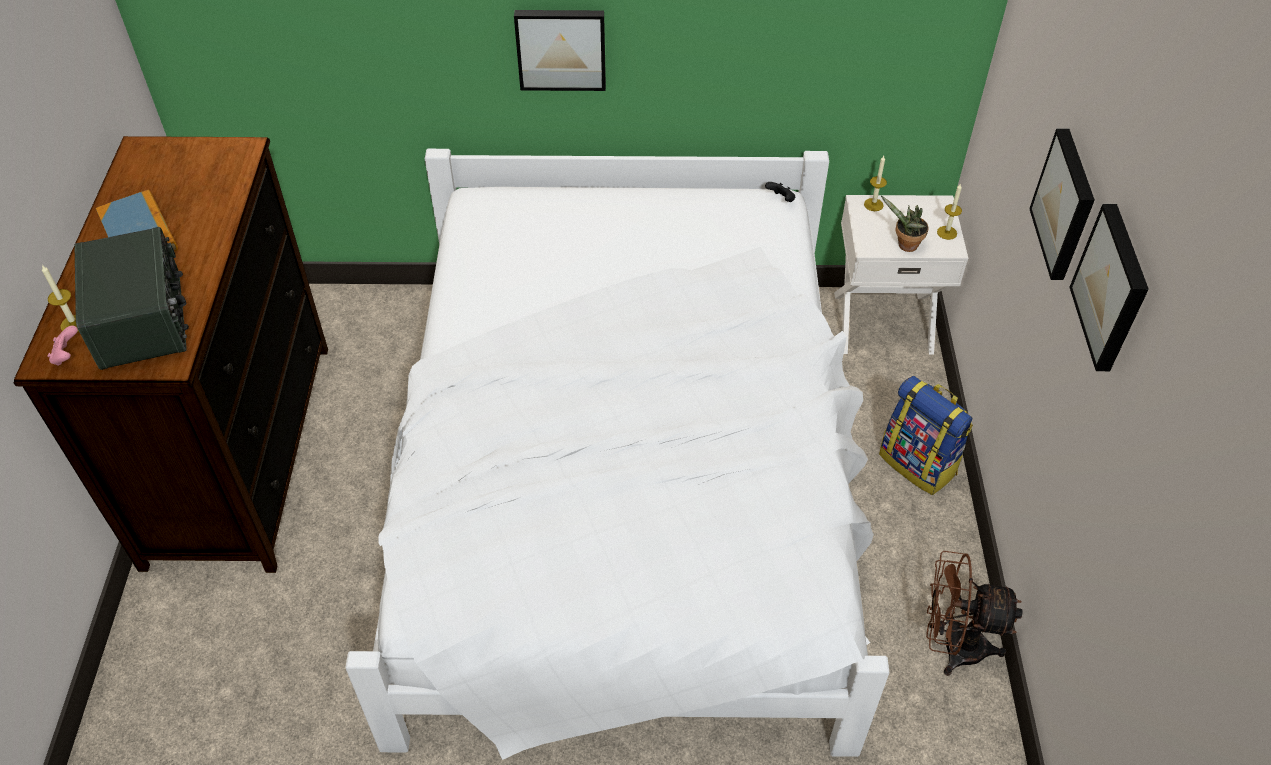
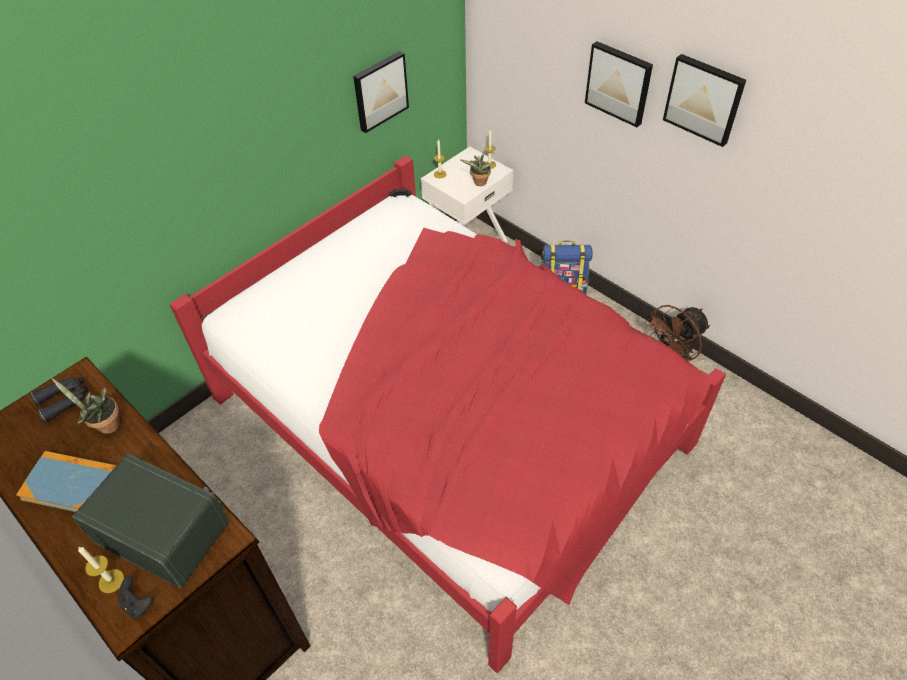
camera: 45 degrees left, 0 degrees up
(67, 355) = (138, 603): pink game controller -> black game controller
(211, 204) = (106, 426): none -> potted plant
(212, 161) = (64, 400): none -> black binoculars
(561, 48) = (236, 173): picture -> picture (379, 91)
(627, 492) = (451, 421): white bed -> red bed

